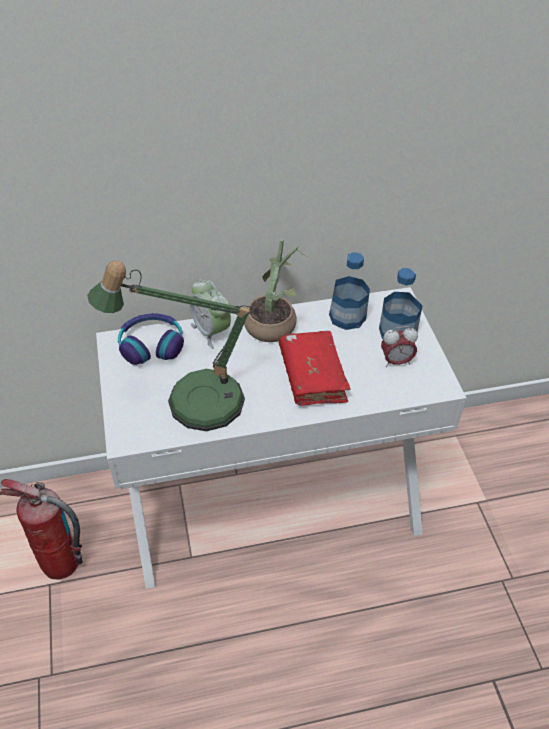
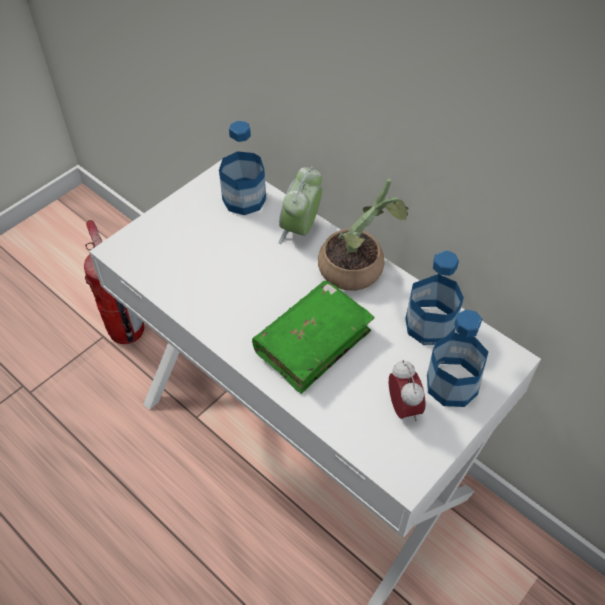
camera: 55 degrees right, 5 degrees up
(151, 345) = (244, 199): headphones -> bottle
(192, 399) = (201, 267): table lamp -> none
(312, 376) = (313, 342): red book -> green book
(396, 361) = (403, 408): alarm clock -> alarm clock turned 150 degrees counterclockwise

